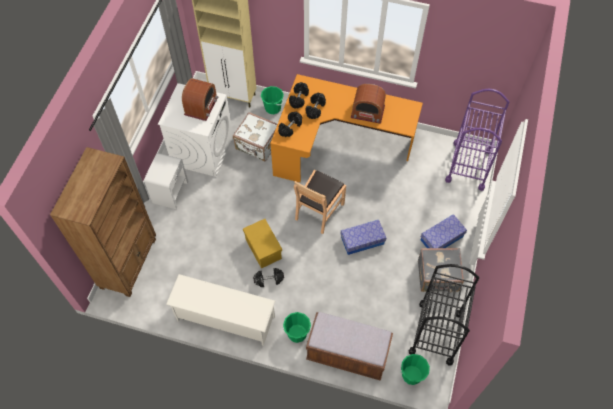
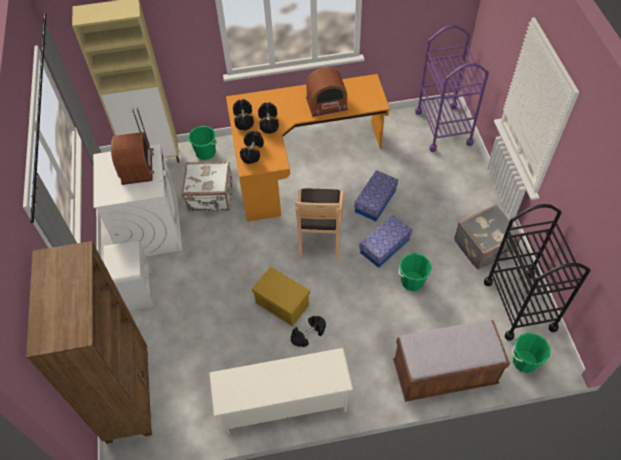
camera: 25 degrees left, 5 degrees down
(297, 333) = (376, 378): green bucket -> green bucket (412, 281)
(441, 238) = (463, 208): storage box -> storage box (375, 201)

